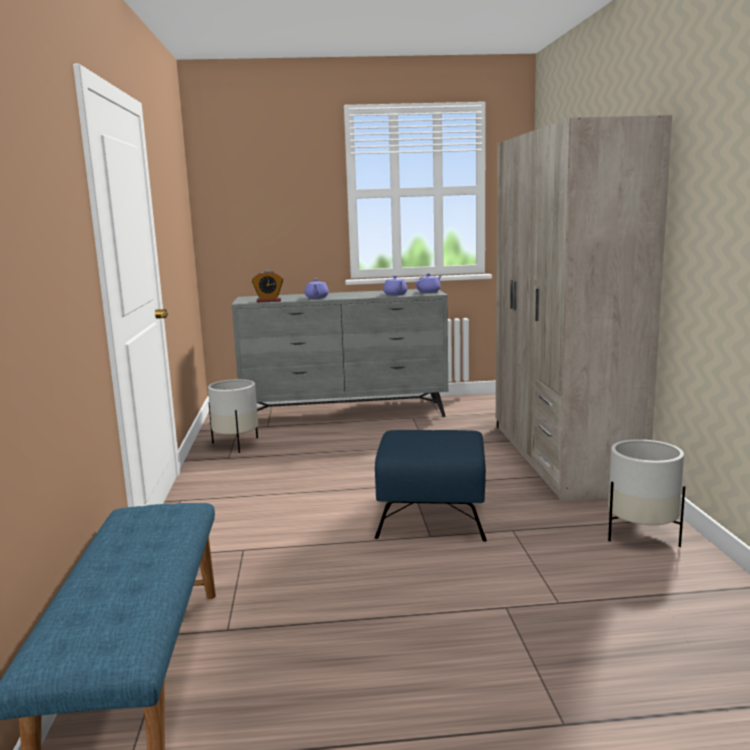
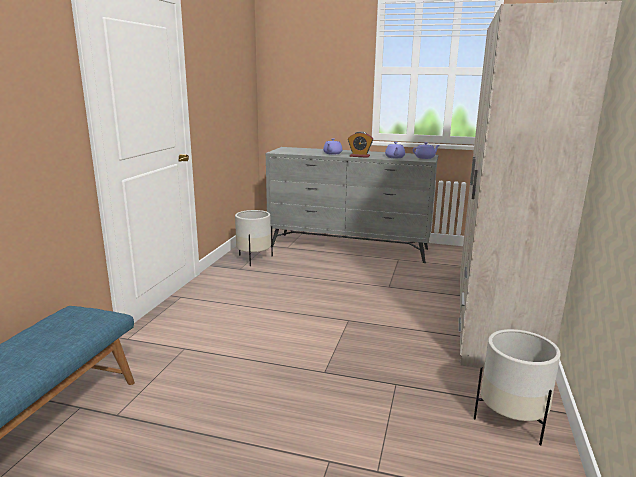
camera: 20 degrees right, 5 degrees up
(269, 301) = (294, 153): alarm clock -> alarm clock (359, 156)
(433, 516) = (341, 353): blue ottoman -> none

